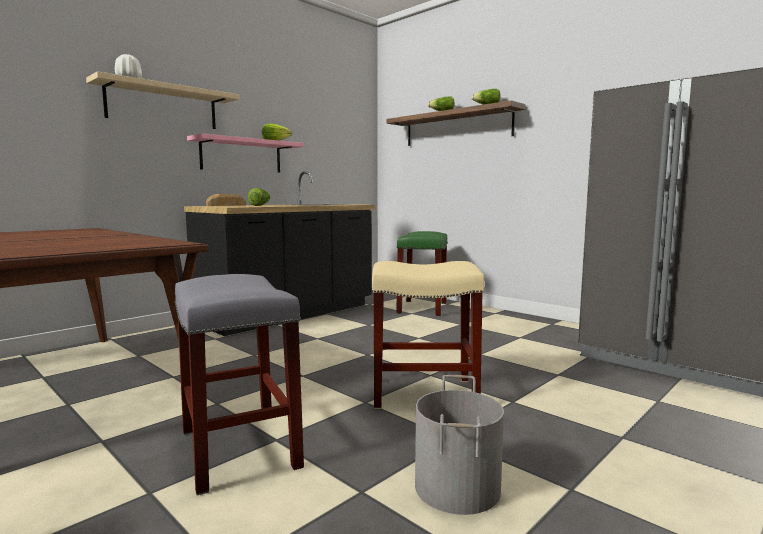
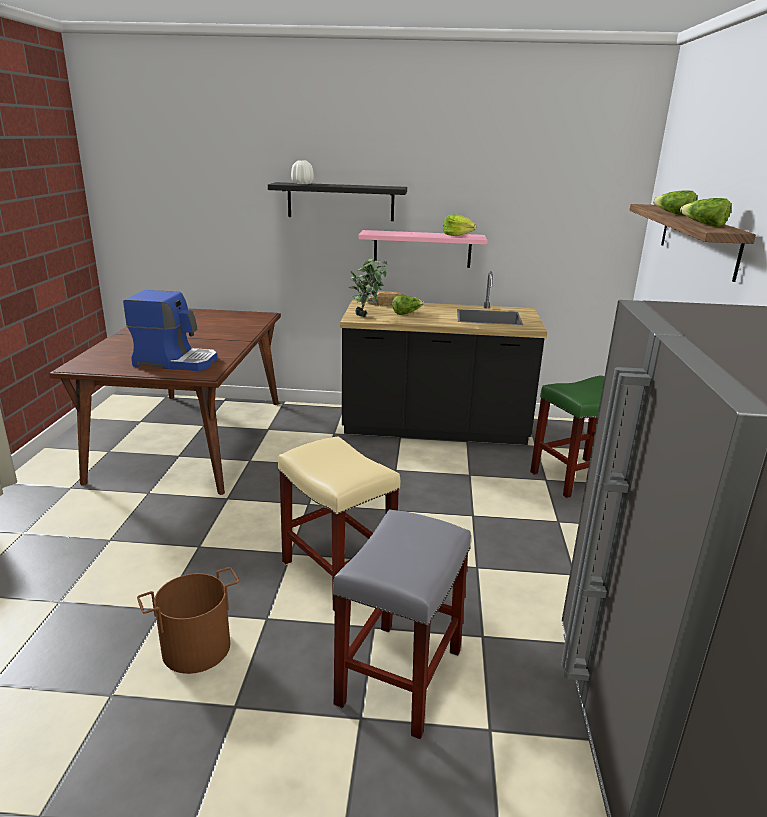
camera: 50 degrees right, 15 degrees up
(101, 244) = (176, 361): none -> coffee machine
(163, 106) = (340, 201): beige shelf -> black shelf
(236, 206) = (367, 316): none -> potted plant
(237, 448) = (176, 539): grey stool -> grey stool (400, 675)
(455, 487) = (196, 647): grey bucket -> brown bucket

